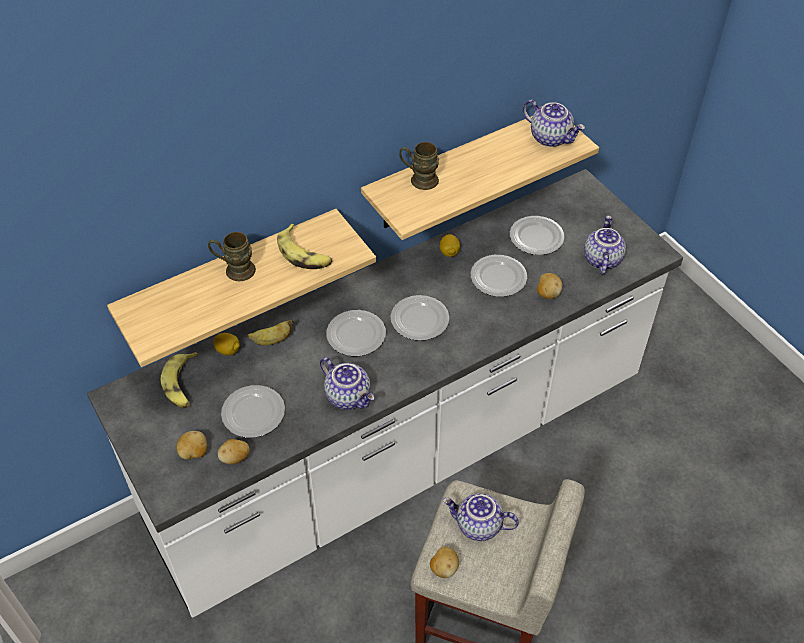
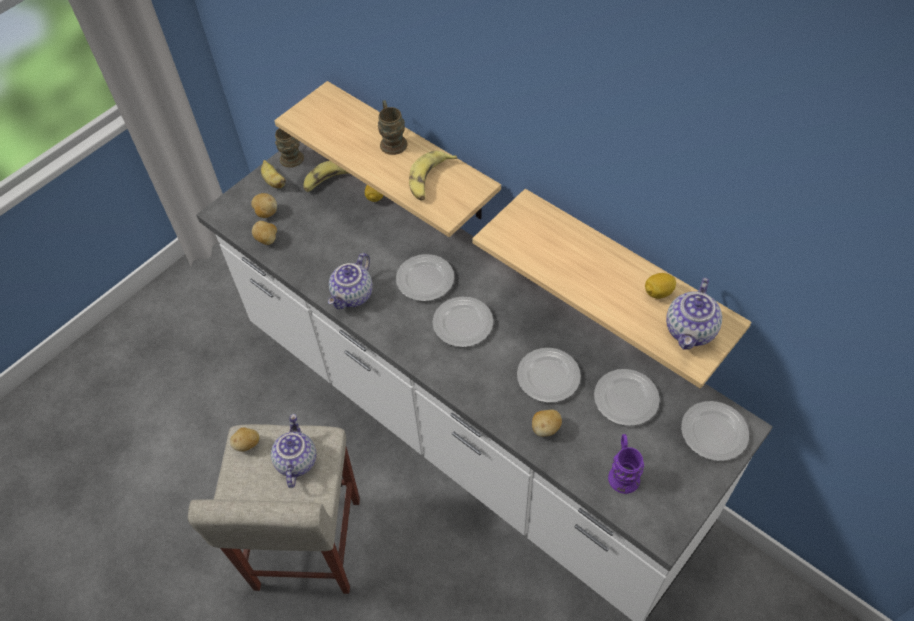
camera: 75 degrees right, 5 degrees up
(254, 413) = (315, 236): plate -> plate (714, 433)
(272, 340) = (397, 222): banana -> banana (274, 181)
(419, 179) = (557, 229): brown mug -> brown mug (291, 155)
(449, 252) = (565, 324): lemon -> lemon (658, 293)
(601, 259) = (622, 472): teapot -> purple mug

